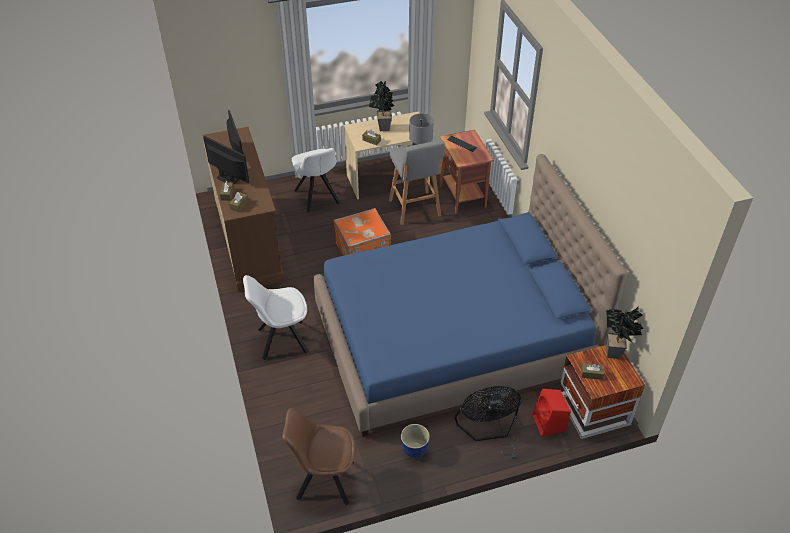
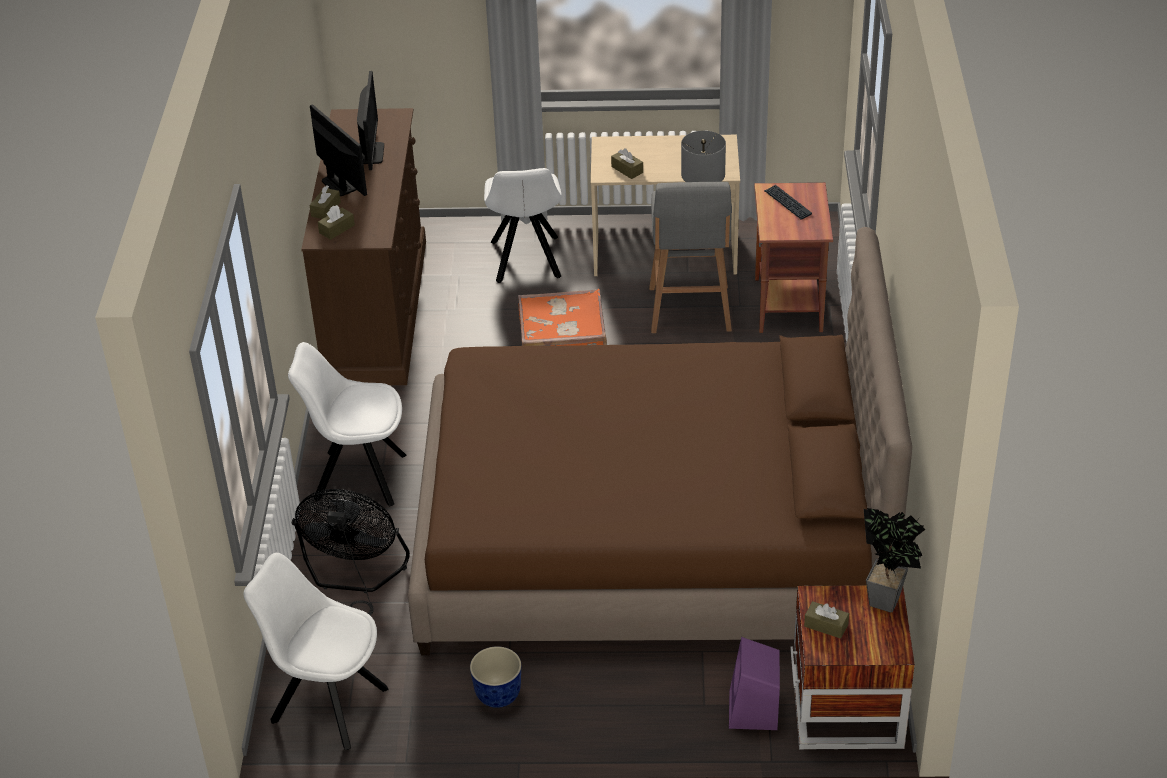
camera: 20 degrees right, 5 degrees down
(324, 480) = (328, 705): brown chair -> white chair
(383, 129) = (657, 154): potted plant -> none
(454, 339) = (652, 539): blue bed -> brown bed
(491, 431) = (645, 698): black fan -> black fan (353, 579)
(549, 424) = (753, 711): red speaker -> purple speaker

